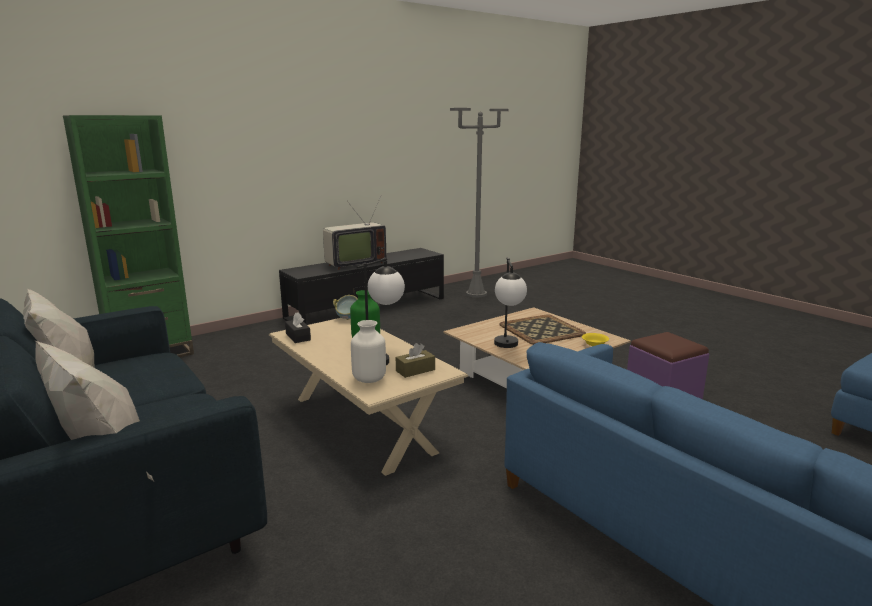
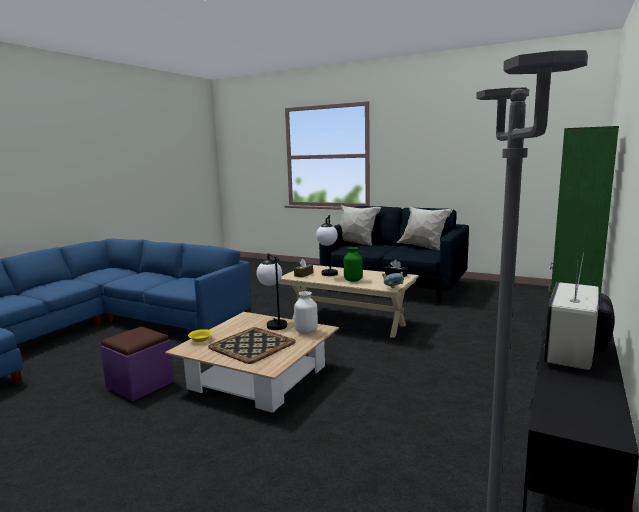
camera: 155 degrees right, 5 degrees down
(369, 379) = (320, 269): white vase -> white vase (306, 331)

